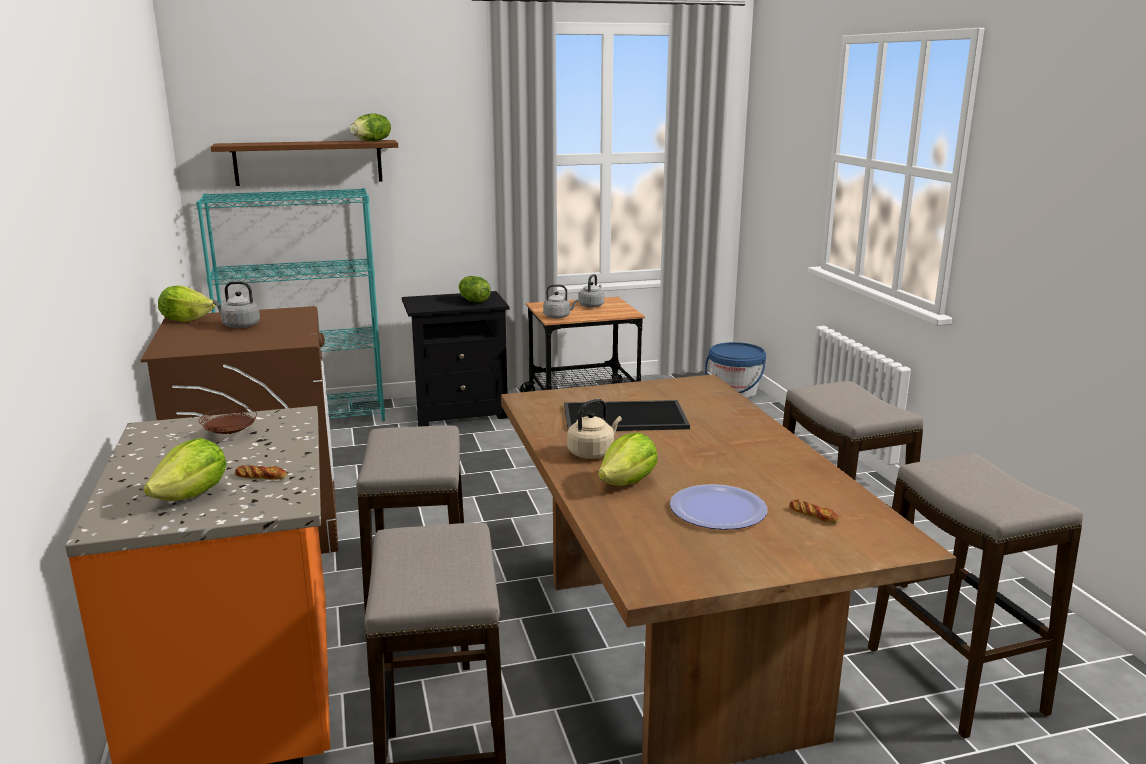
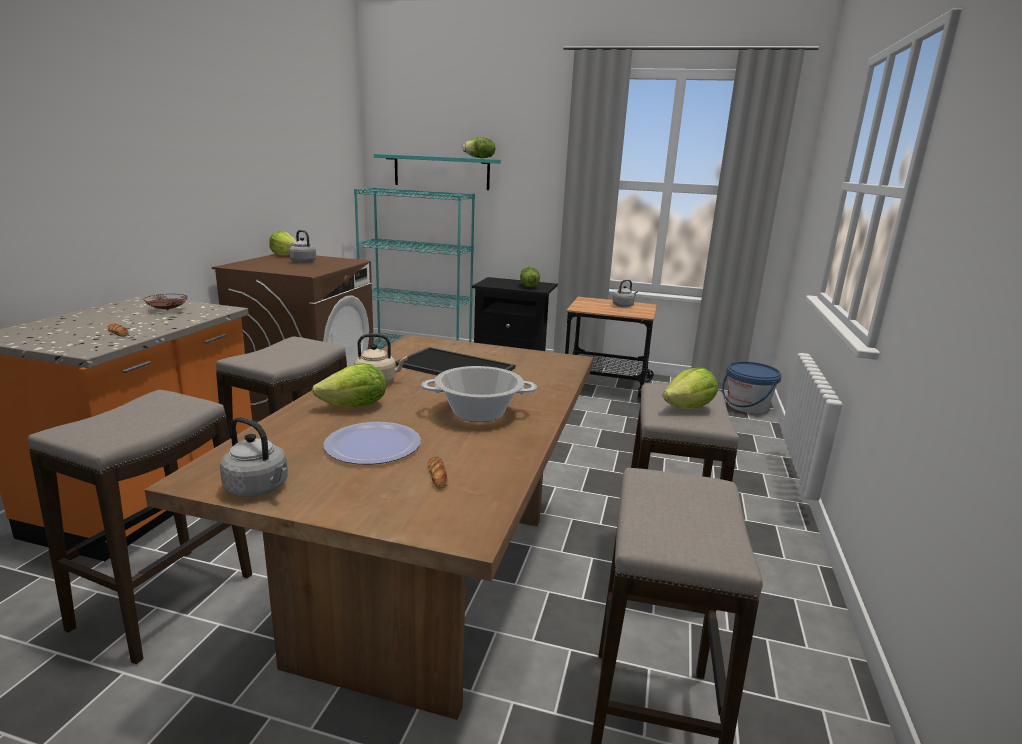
camera: 30 degrees right, 0 degrees up
(193, 495) = (65, 333): lettuce -> lettuce (689, 408)
(308, 162) = (441, 172): brown shelf -> turquoise shelf
(558, 317) = (584, 308): grey kettle -> grey kettle (259, 488)
(736, 455) = (478, 413): none -> cooking pot

